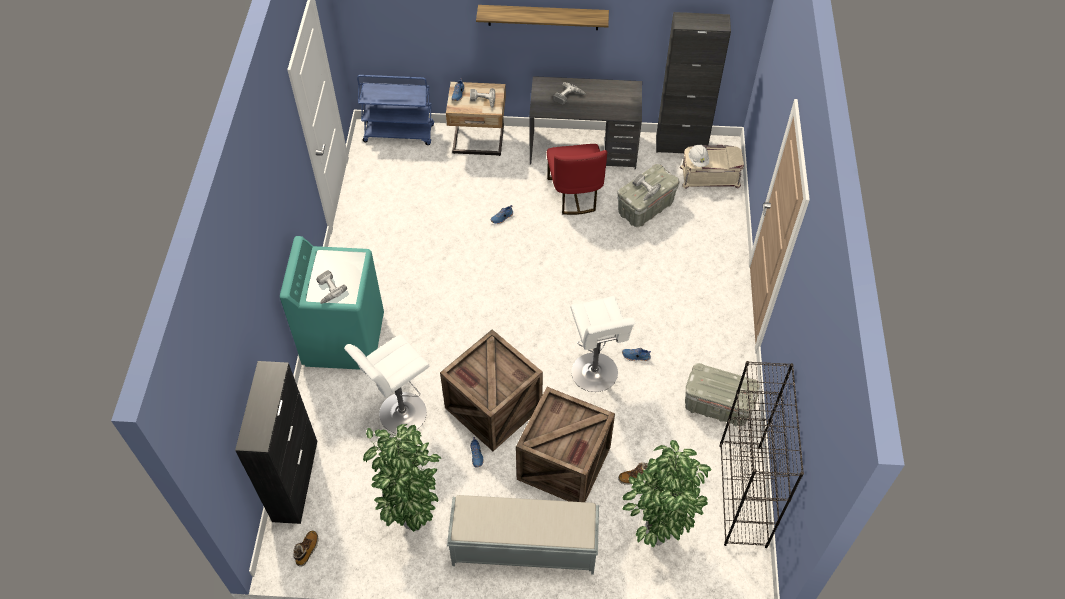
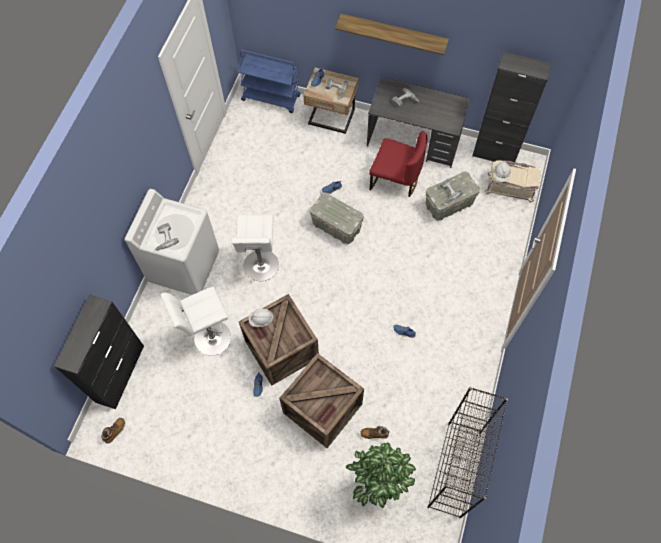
camera: 15 degrees right, 10 degrees up
(344, 339) = (184, 266): turquoise washing machine -> white washing machine
(413, 518) = (197, 425): potted plant -> none
(467, 365) = (261, 320): none -> white hard hat
(523, 547) = (273, 469): grey bench -> none
(574, 194) = (395, 180): red chair -> red chair turned 75 degrees counterclockwise
(595, 375) = (368, 340): white stool -> white stool (261, 267)
(716, 406) = (456, 389): grey storage box -> grey storage box (336, 226)

